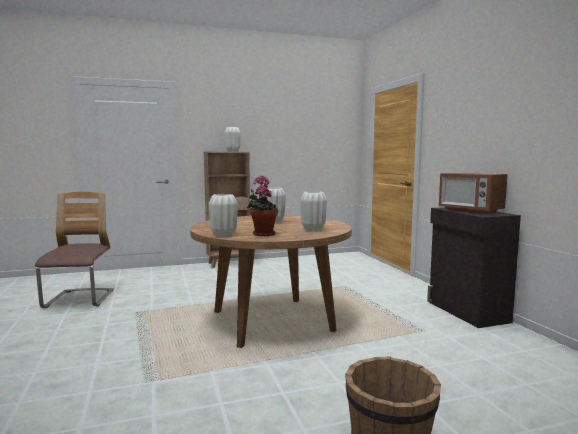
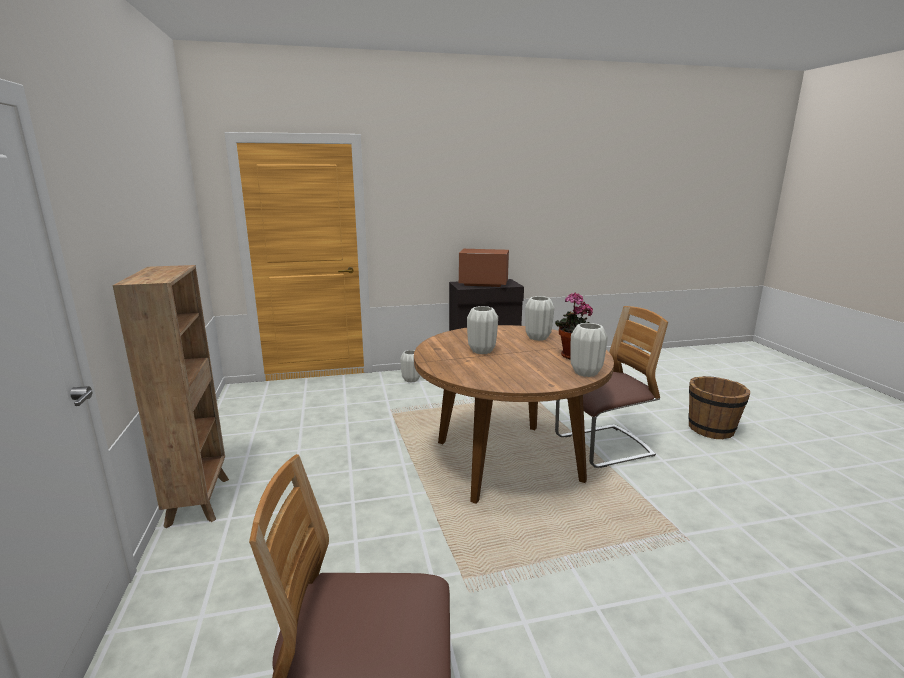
camera: 85 degrees left, 10 degrees up
(233, 151) = (169, 270): white vase -> white vase (411, 380)
(306, 361) = (603, 447): none -> chair
(470, 210) = (483, 284): microwave -> microwave turned 135 degrees counterclockwise

